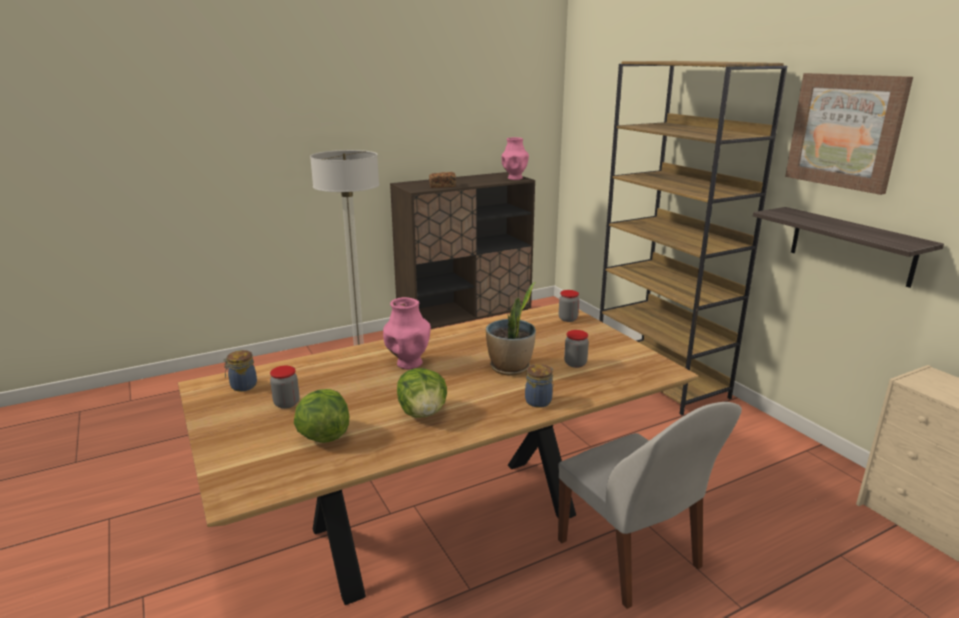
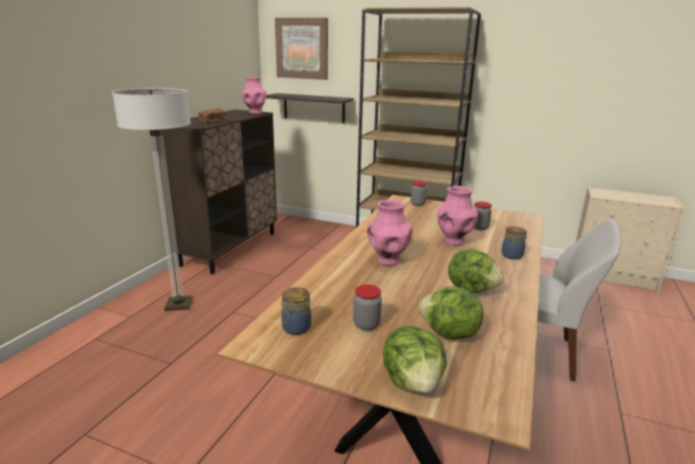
camera: 40 degrees left, 0 degrees up
(232, 452) = (413, 382): none -> lettuce
(510, 368) = (453, 242): potted plant -> pink vase
(845, 131) = (523, 54): picture -> picture (302, 48)
(851, 246) = (532, 126): shelf -> shelf (314, 108)

